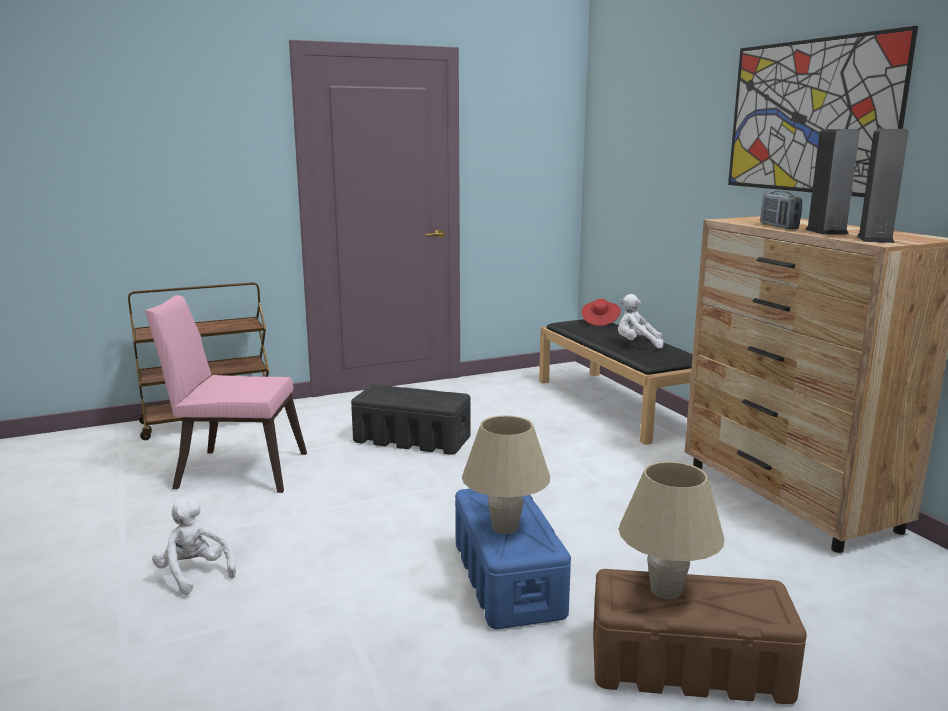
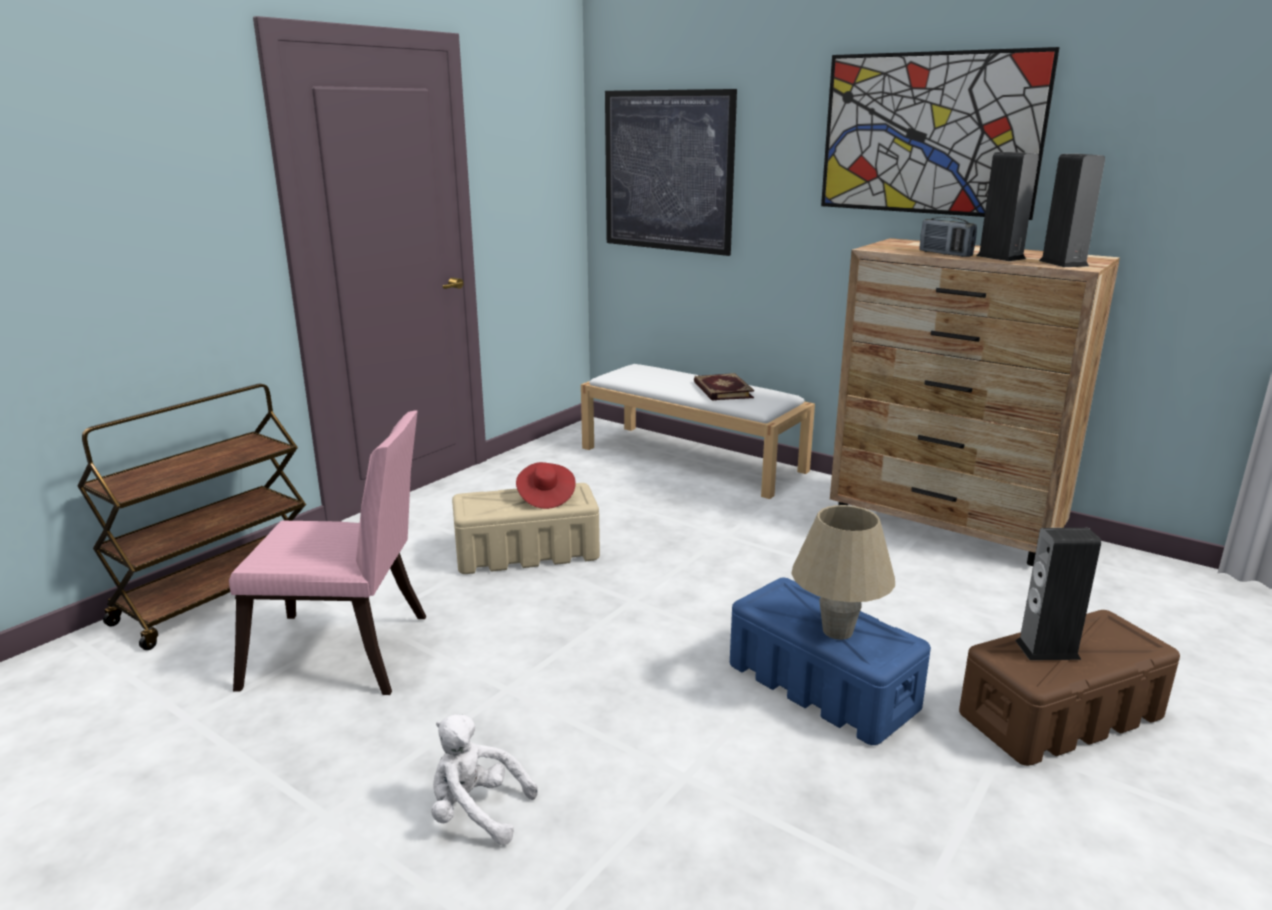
camera: 30 degrees left, 5 degrees up
(234, 470) = (348, 655): pink chair -> pink chair turned 150 degrees counterclockwise
(411, 439) = (526, 553): black storage box -> beige storage box
(600, 321) = (645, 368): red hat -> red hat (545, 497)
(618, 404) = (694, 459): black bench -> white bench
(630, 155) = (668, 171): none -> picture
(637, 344) = (722, 390): white plush toy -> book
(666, 590) = (1047, 650): beige table lamp -> speaker

